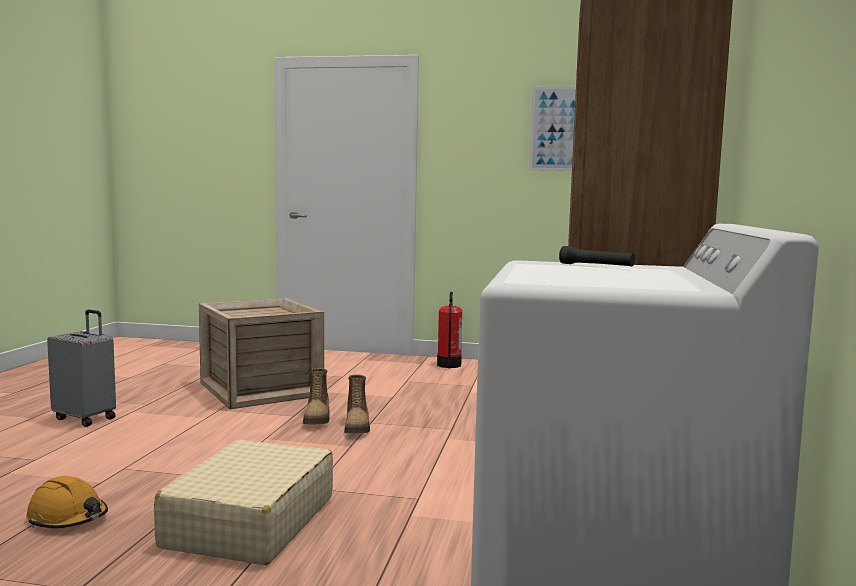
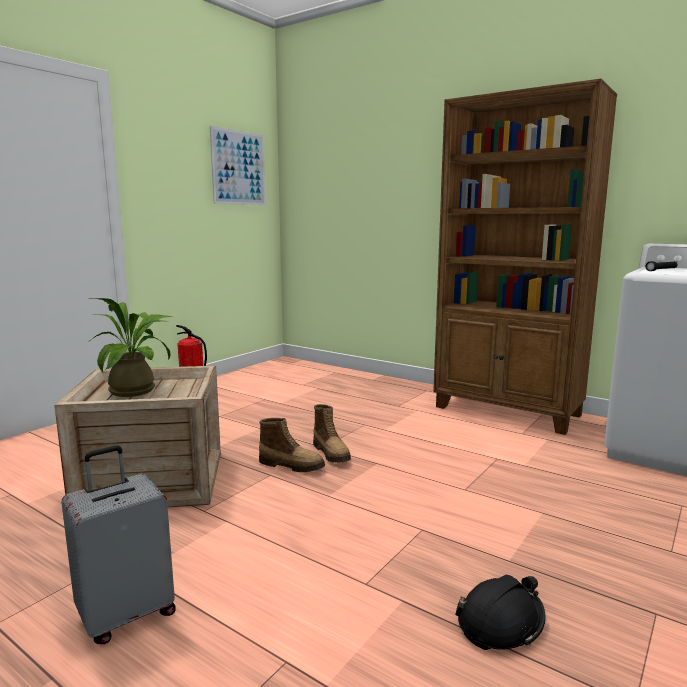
camera: 65 degrees left, 5 degrees up
(68, 518) = (501, 623): orange hard hat -> black hard hat
(250, 522) = (527, 523): beige suitcase -> none
(263, 313) = (138, 390): none -> potted plant
(357, 427) = (332, 453): boot -> boot turned 45 degrees clockwise

